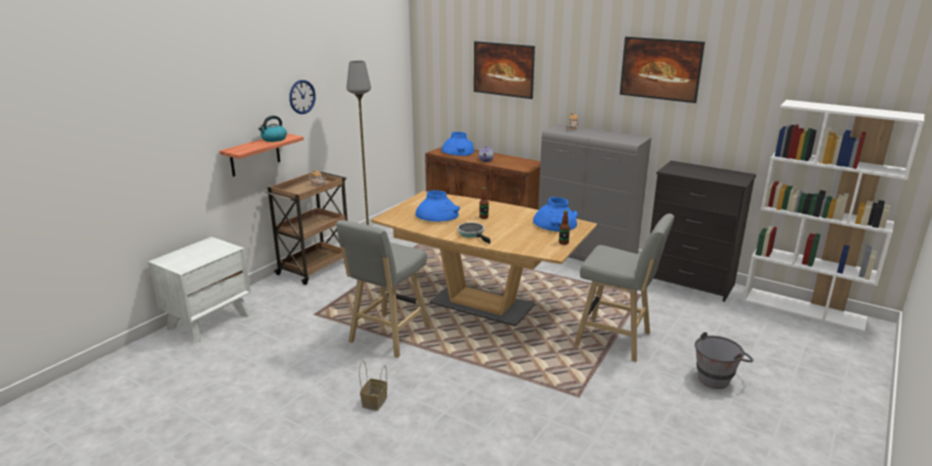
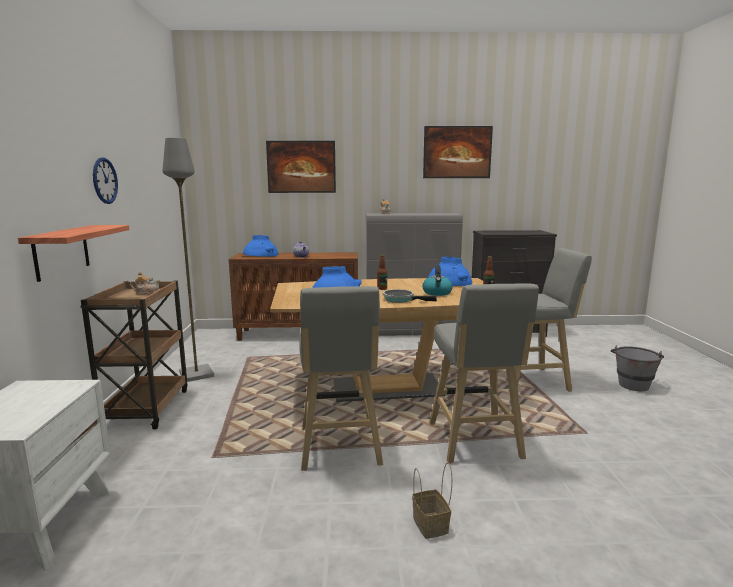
camera: 35 degrees left, 10 degrees down
(274, 139) = (90, 227): kettle -> kettle (437, 293)
(479, 369) = (475, 443): none -> grey stool
(804, 309) = (592, 329): white bookcase -> none

